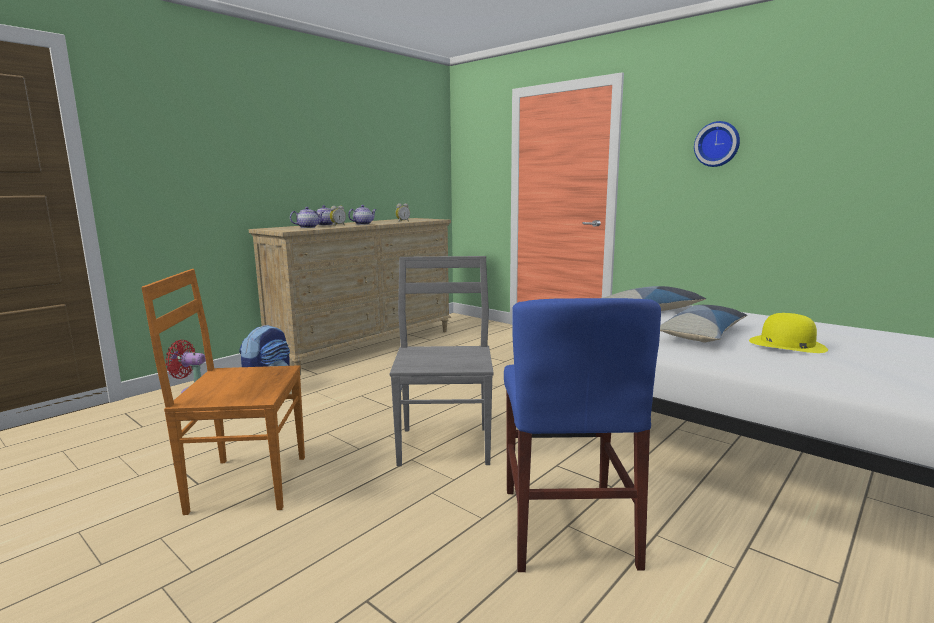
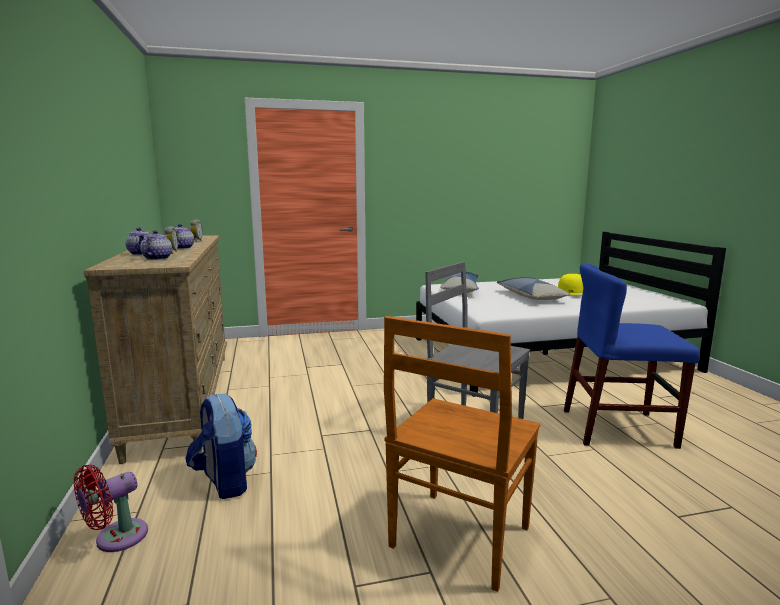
camera: 55 degrees left, 0 degrees up
(567, 525) = (618, 428): blue chair -> blue chair turned 150 degrees clockwise
(717, 144) = (439, 167): wall clock -> none

